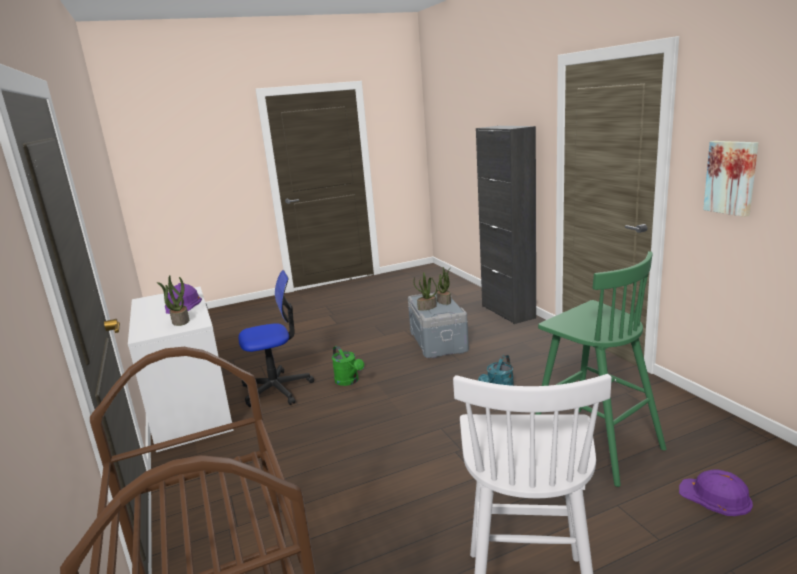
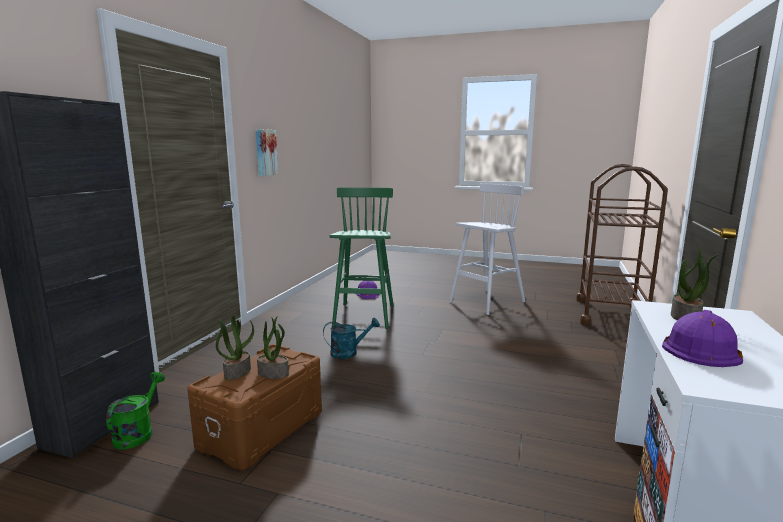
camera: 140 degrees left, 5 degrees down
(277, 389) = (537, 473): office chair -> none
(349, 381) = (436, 432): green watering can -> green watering can (137, 433)
(439, 341) = (261, 429): grey storage box -> brown storage box

